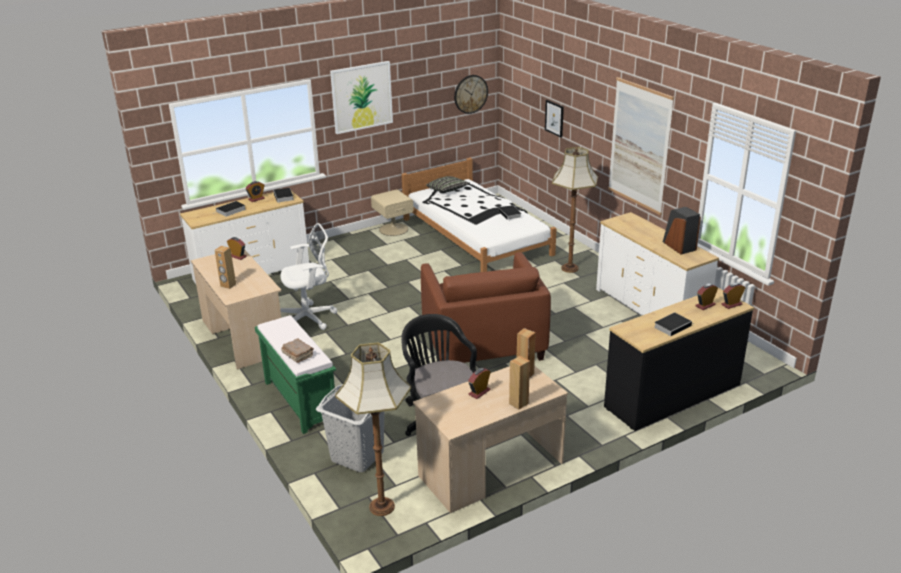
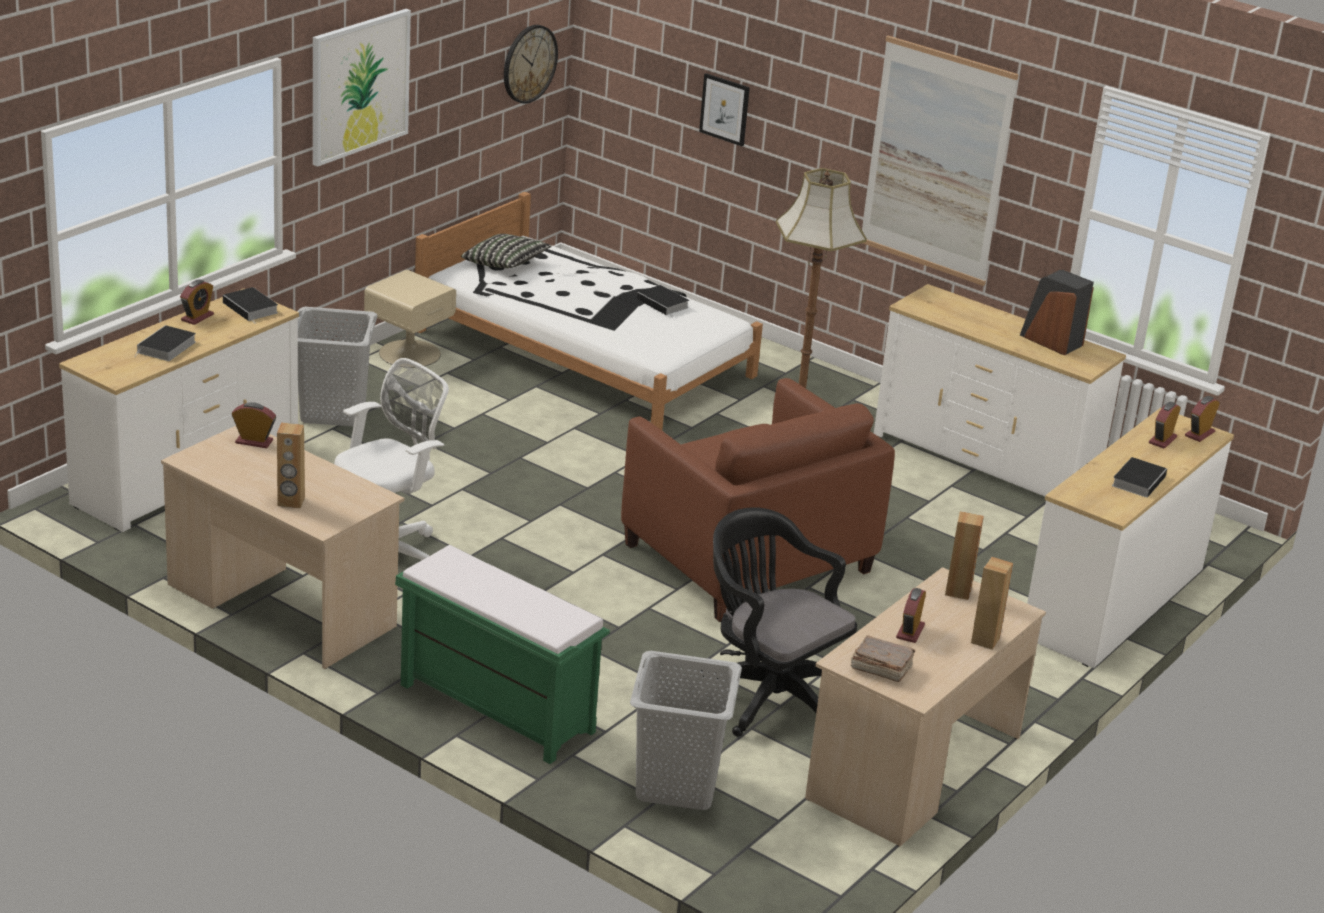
camera: 25 degrees left, 0 degrees up
(297, 355) = (532, 615): brown book -> brown book (880, 668)
(338, 252) = (332, 412): none -> grey laundry basket
(381, 507) = (782, 859): floor lamp -> none
(673, 396) = (1115, 603): black dresser -> white dresser

